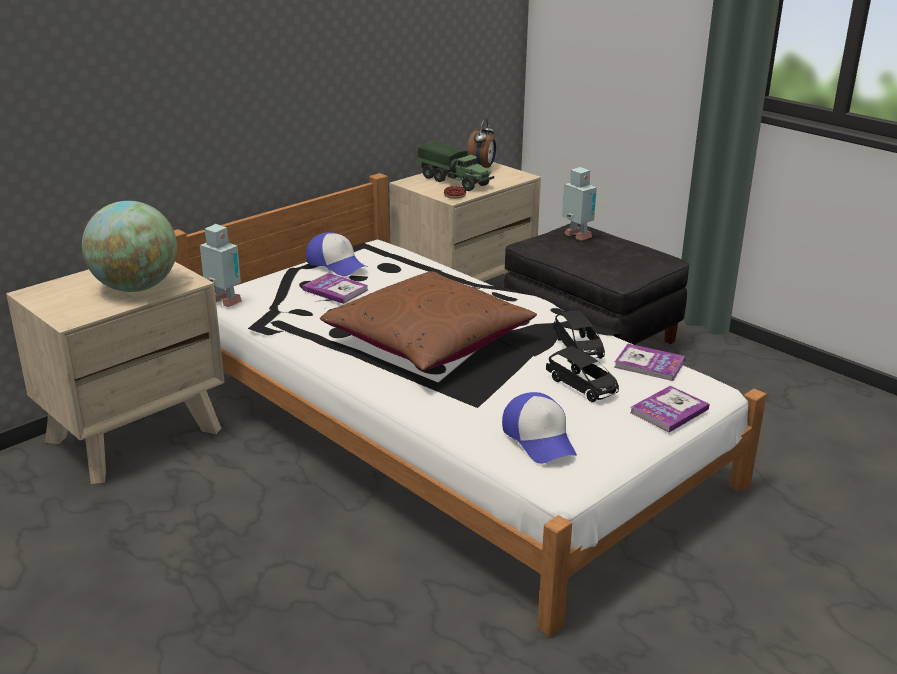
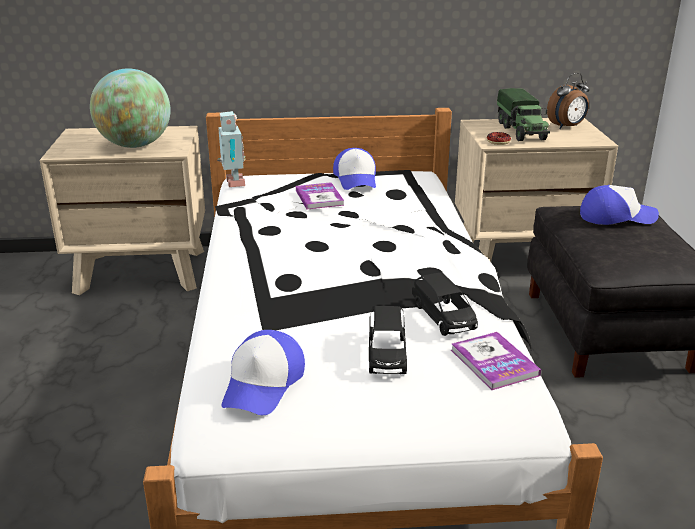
camera: 40 degrees right, 0 degrees up
(428, 342) = (321, 262): brown pillow -> none
(576, 237) = (616, 217): toy robot -> cap
(578, 348) = (443, 317): black toy car -> black toy car turned 45 degrees counterclockwise
(669, 411) = (434, 418): book -> none

